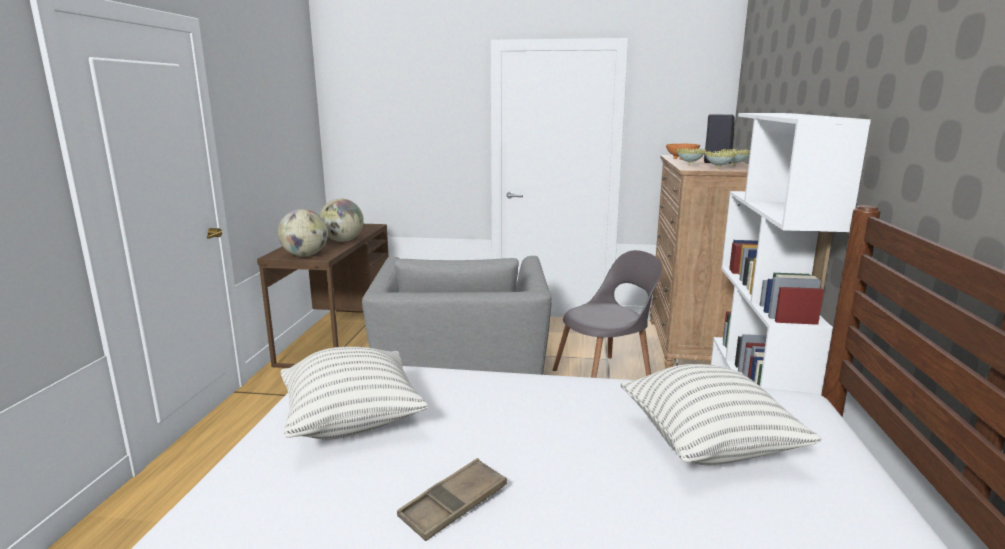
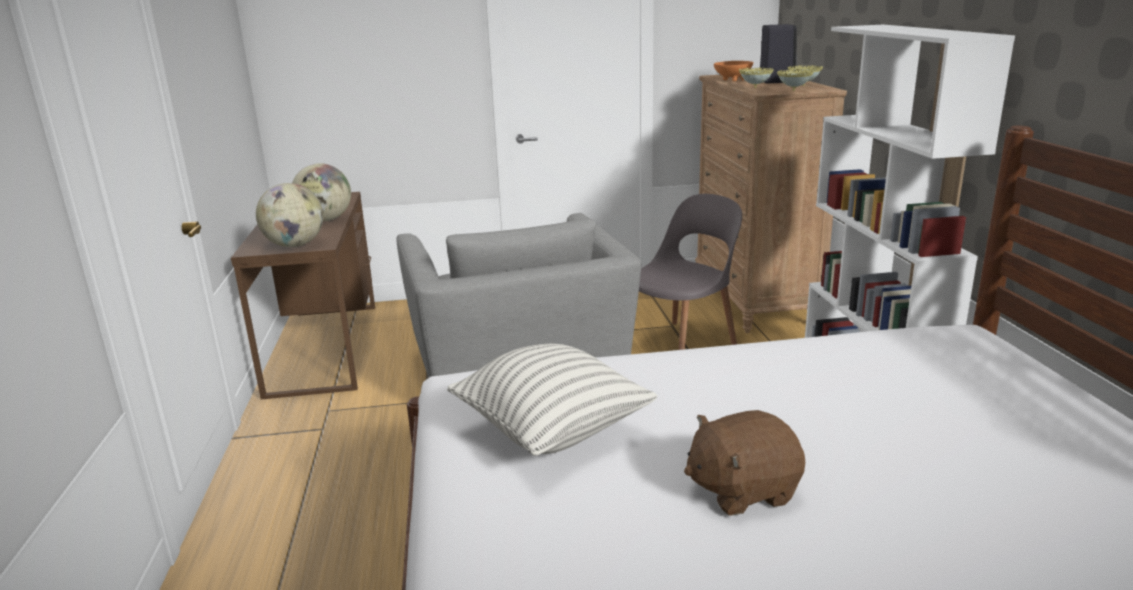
camera: 15 degrees left, 5 degrees up
(453, 505) = (742, 490): brown tray -> brown plush toy
(708, 445) = (927, 389): pillow -> none

